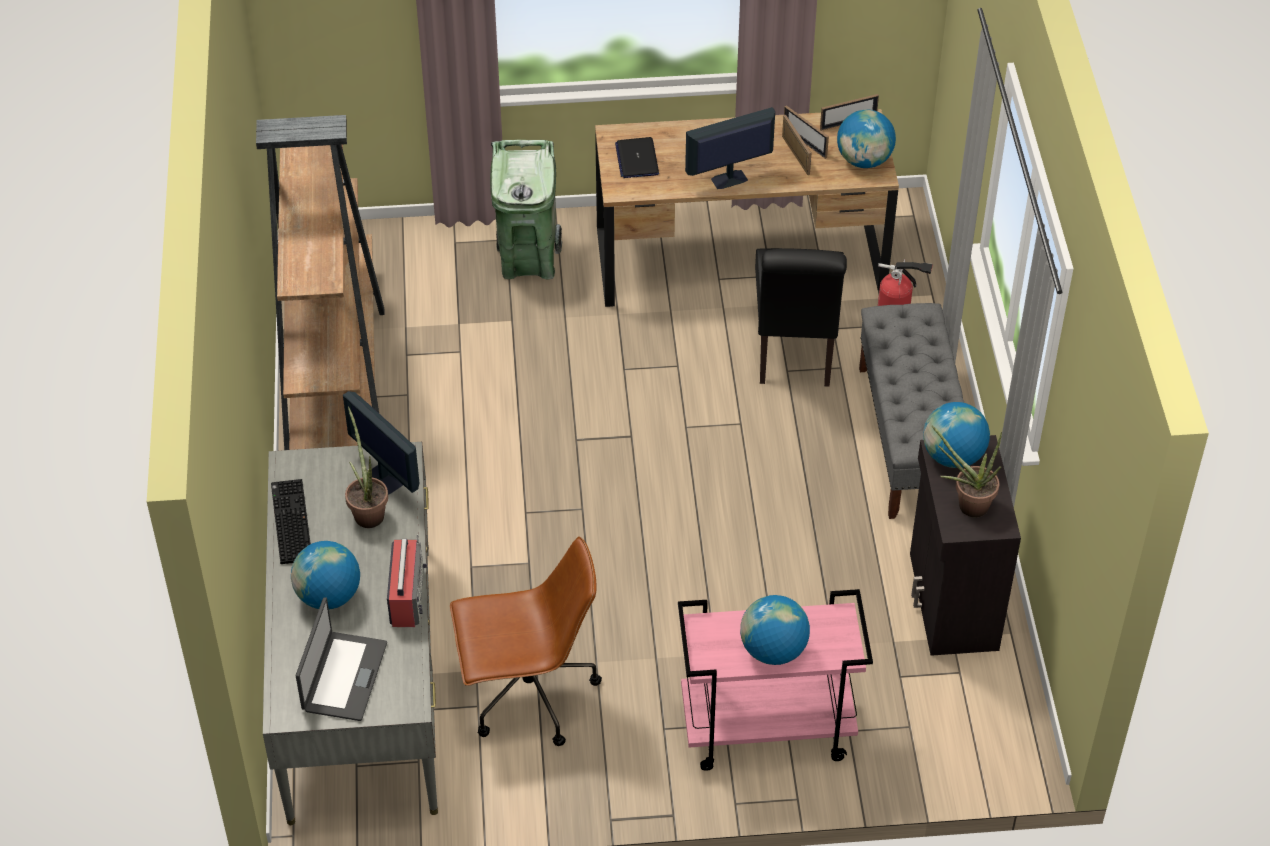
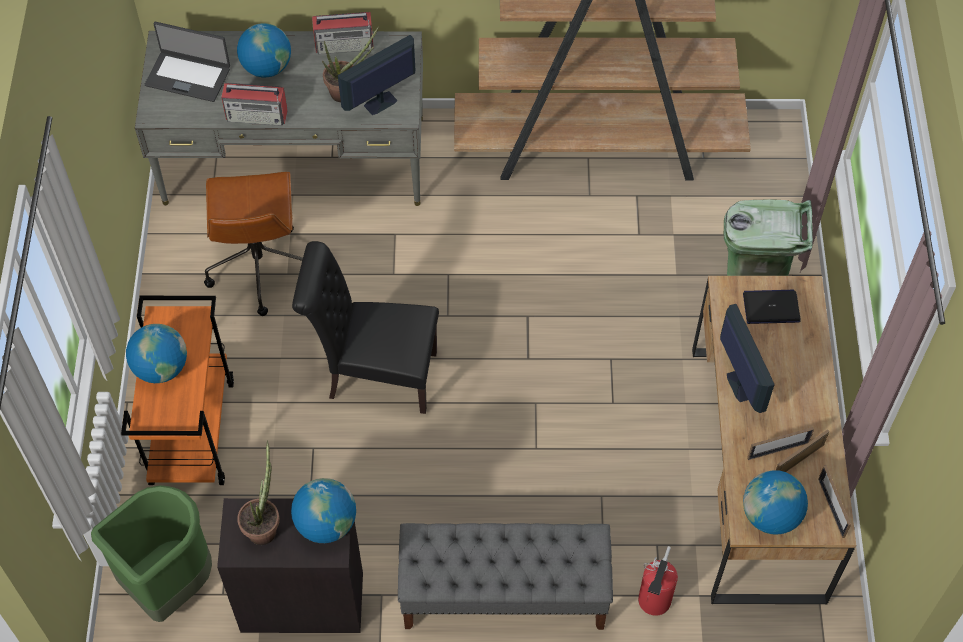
camera: 95 degrees right, 10 degrees up
(289, 522) = (345, 44): keyboard -> radio
(765, 731) = (191, 431): pink cart -> orange cart
(794, 353) = (625, 505): black chair -> black chair (375, 375)
(958, 722) = (170, 584): none -> green trash can

